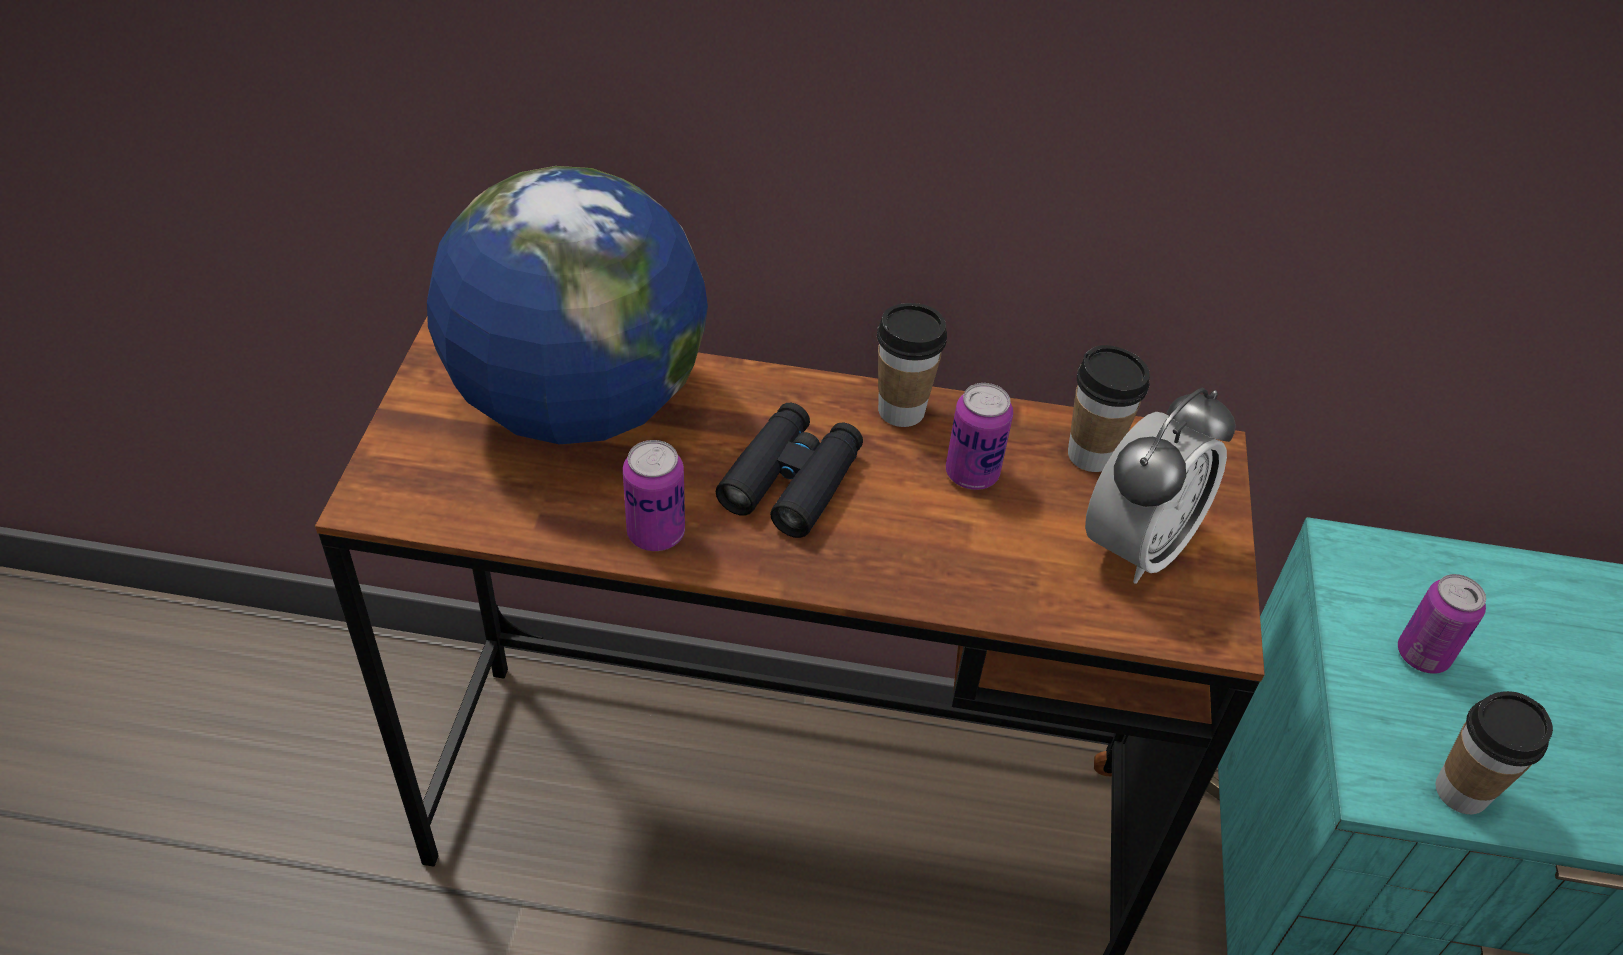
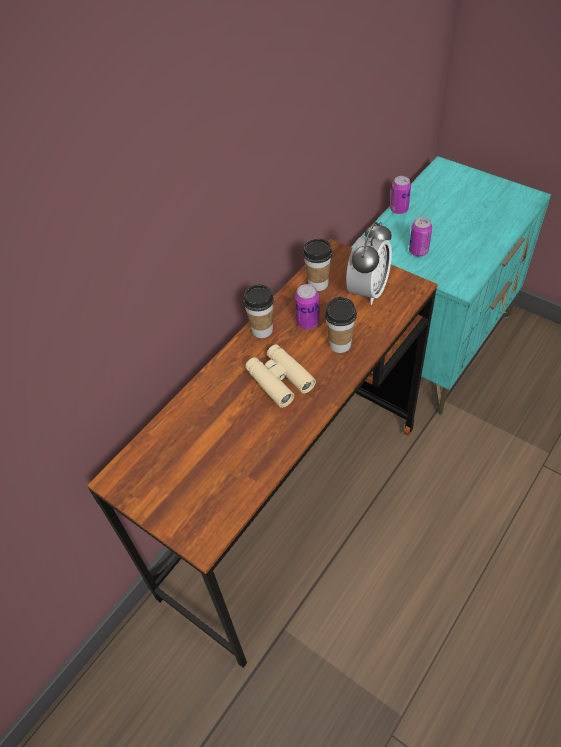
camera: 55 degrees left, 5 degrees up
(578, 406) = (191, 441): globe -> none
(656, 533) = (283, 436): can -> can (399, 209)
(791, 481) = (279, 380): black binoculars -> beige binoculars
(1137, 546) = (367, 290): alarm clock -> alarm clock turned 45 degrees clockwise
(1461, 791) = (472, 269): cup -> cup (340, 344)

